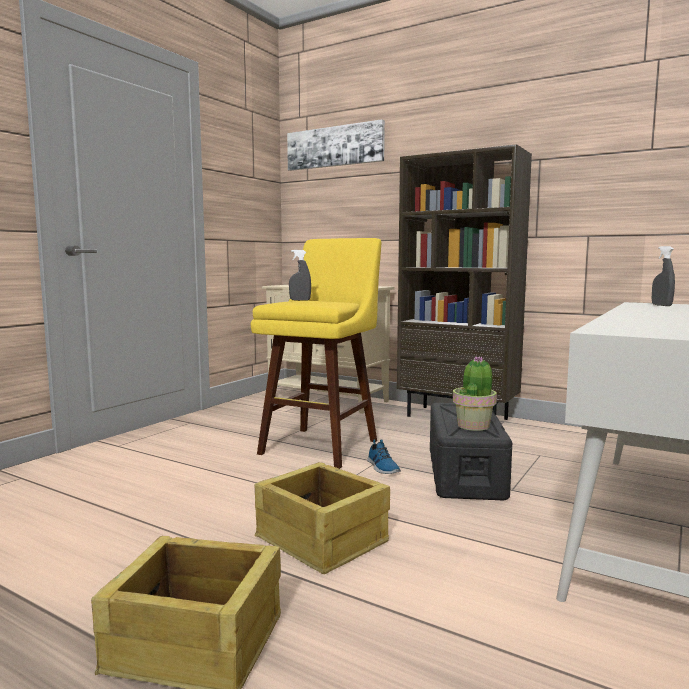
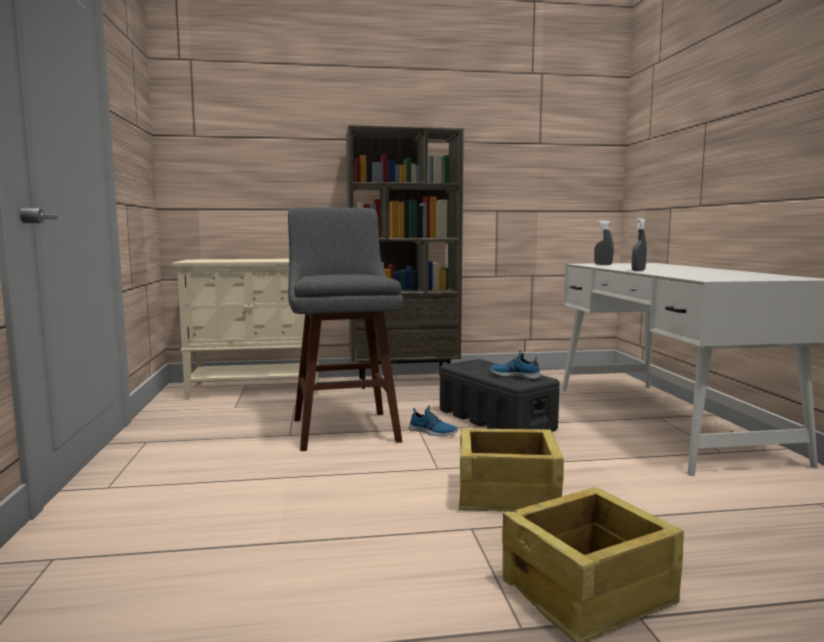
camera: 40 degrees left, 0 degrees up
(300, 300) = (329, 274): grey spray bottle -> grey spray bottle (638, 270)
(322, 445) = (344, 428): yellow stool -> grey stool
(335, 147) = (234, 102): picture -> none
(473, 426) = (515, 375): potted plant -> shoe

